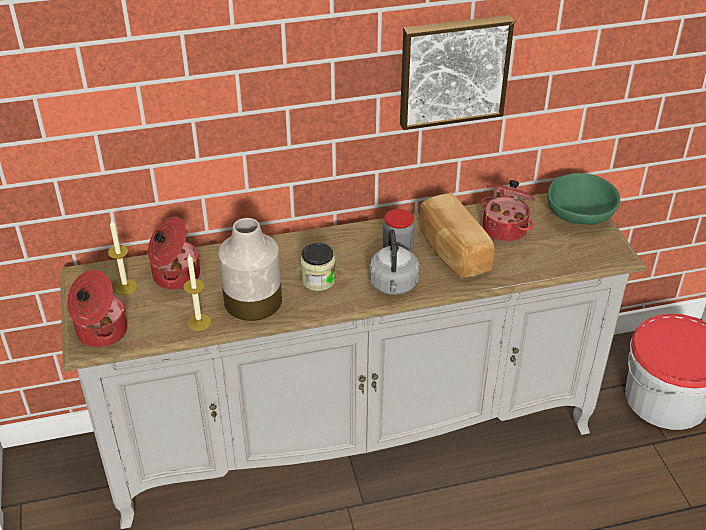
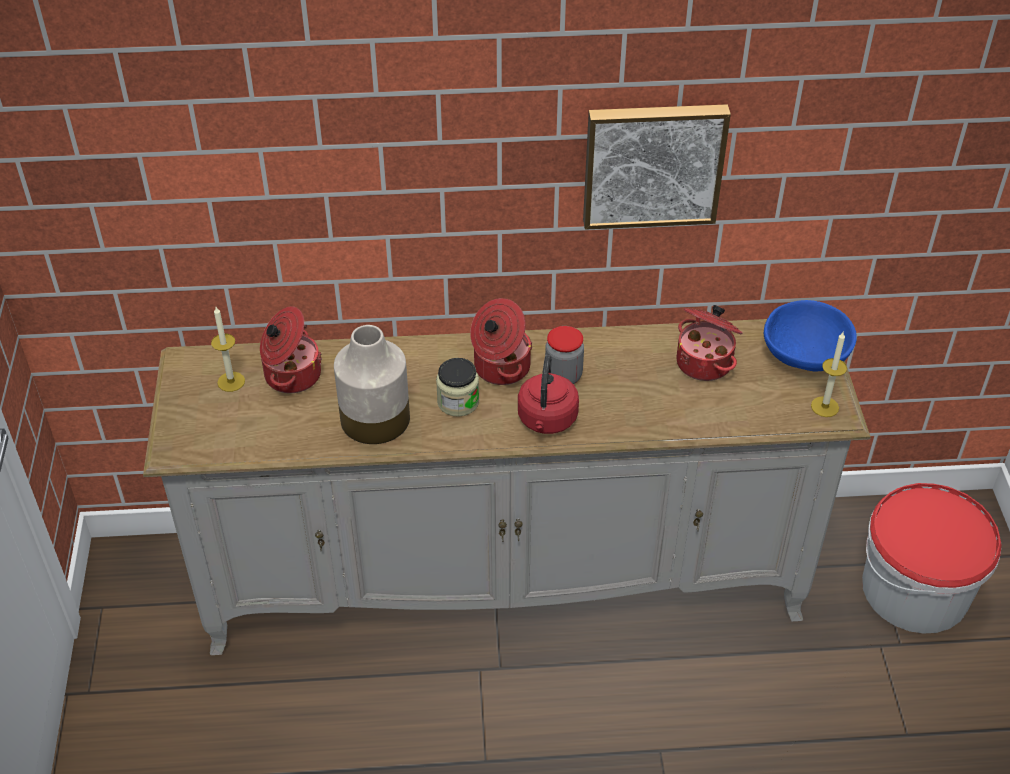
camera: 10 degrees right, 5 degrees up
(100, 332) = (192, 435): cooking pot -> cooking pot (500, 367)
(199, 322) = (306, 437): candle -> candle (824, 407)
(393, 285) = (547, 420): grey kettle -> red kettle
(452, 251) = (630, 385): bread -> none
(578, 216) = (803, 356): green bowl -> blue bowl

